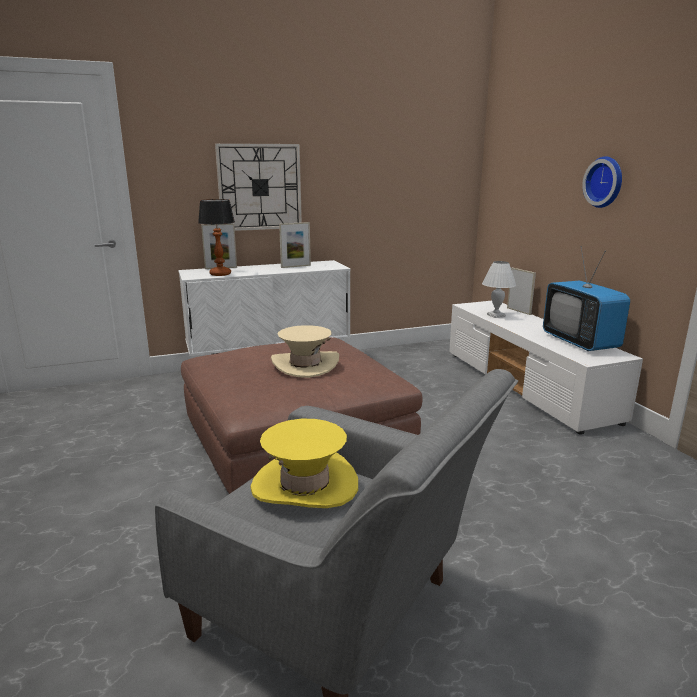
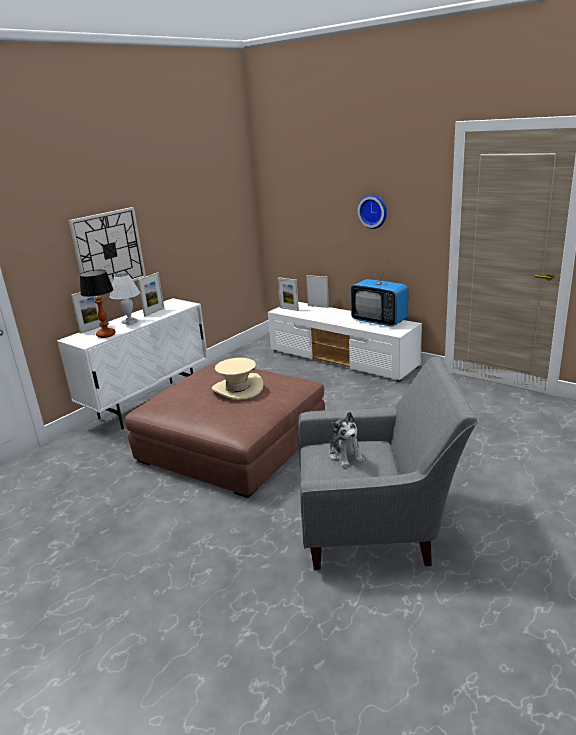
camera: 30 degrees left, 5 degrees up
(305, 485) = (345, 455): yellow hat -> plush toy
(480, 306) = (289, 309): none -> picture frame
(496, 315) = (308, 314): white table lamp -> white table lamp (130, 322)

